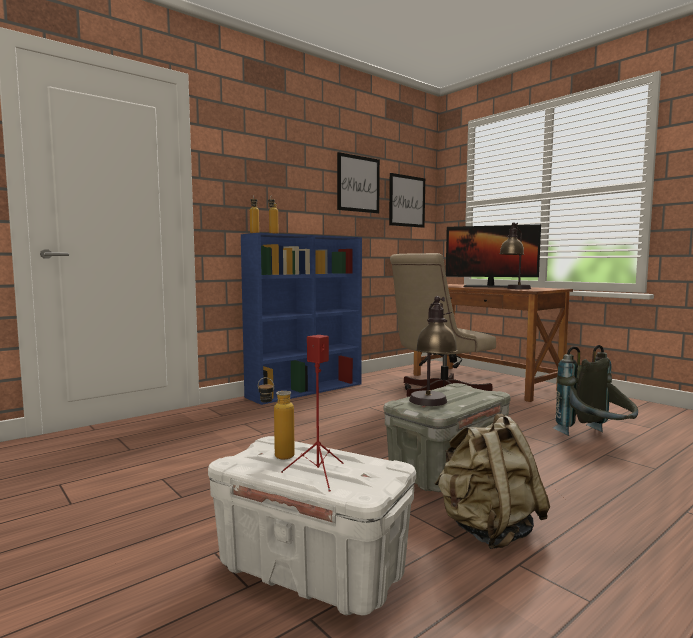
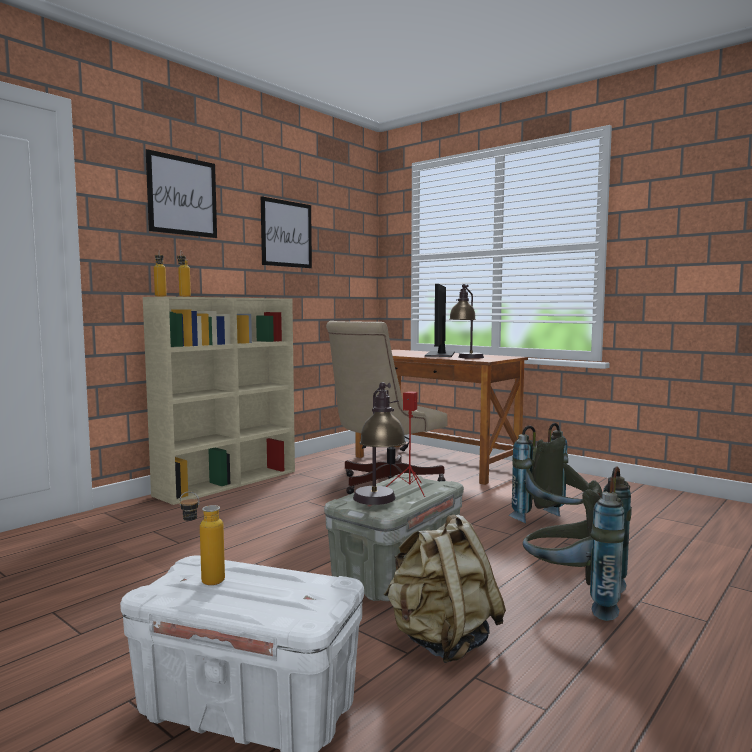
camera: 10 degrees left, 0 degrees up
(306, 390) = (229, 482): blue bookcase -> beige bookcase
(318, 475) = (255, 602): red speaker -> red speaker (410, 489)
(407, 201) = (344, 253): picture -> picture (182, 196)
(490, 286) = (440, 354): monitor -> monitor turned 90 degrees clockwise
(619, 503) = (575, 597): none -> grey backpack

